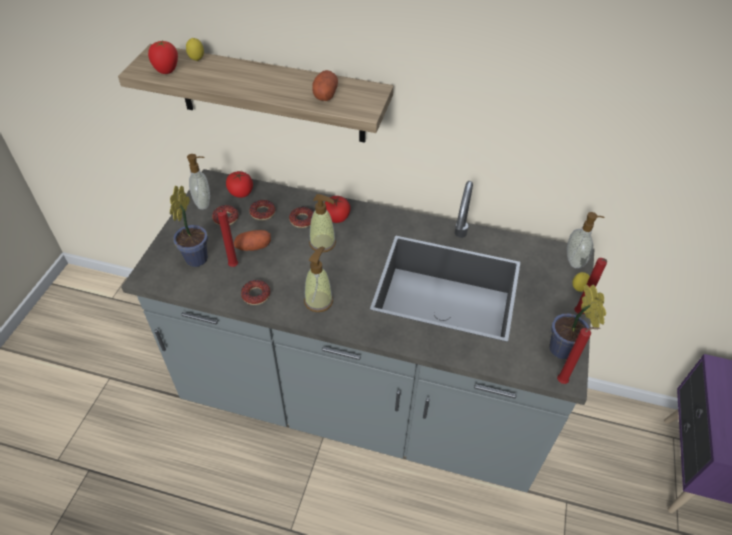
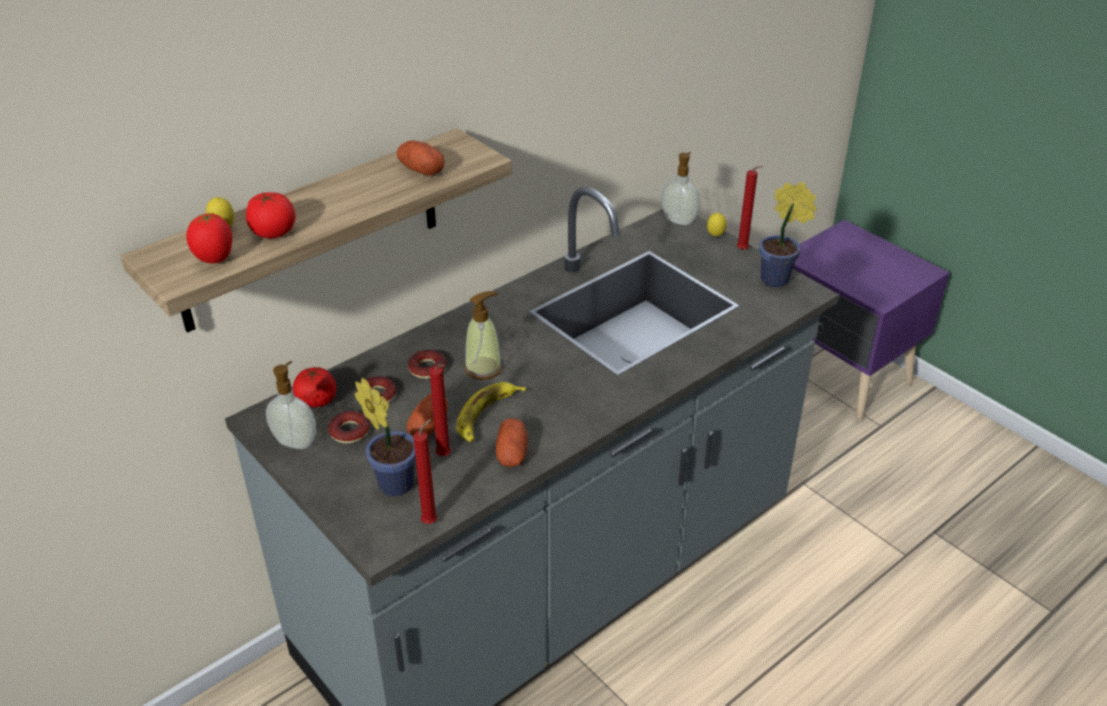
camera: 55 degrees left, 10 degrees down
(256, 295) = (512, 453): donut -> potato
(281, 266) = (487, 415): none -> banana
(318, 301) = (570, 407): soap dispenser -> none
(336, 217) = (453, 341): tomato -> tomato (273, 232)
(564, 382) = (811, 296): red candle -> red candle (432, 521)

